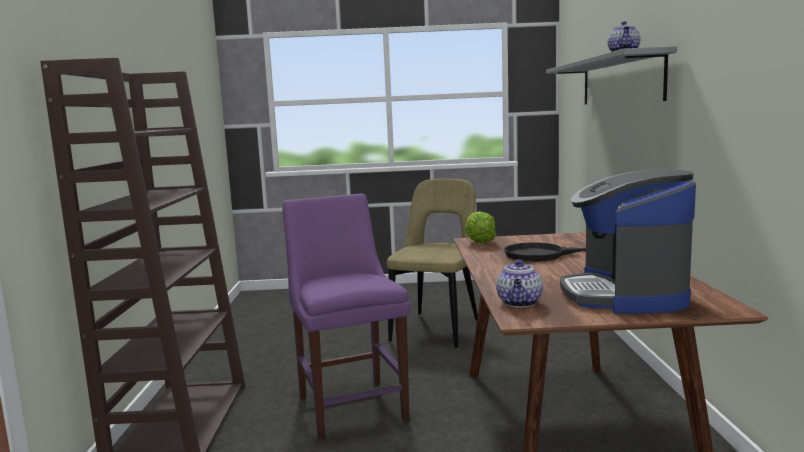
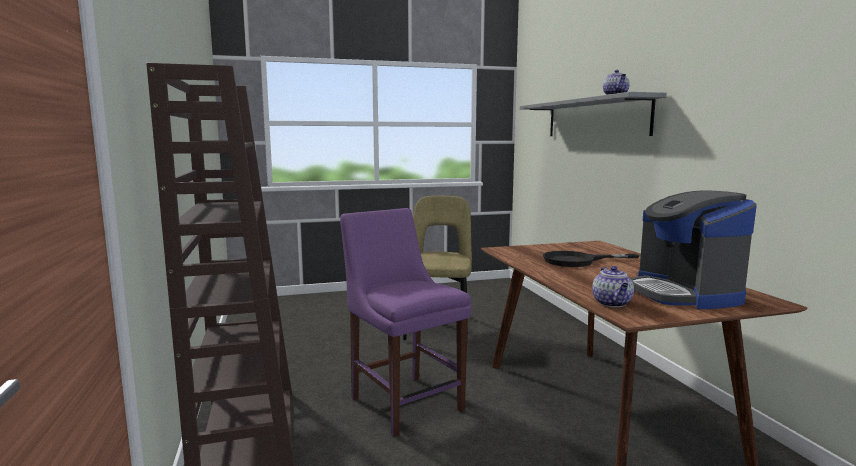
camera: 15 degrees left, 0 degrees up
(479, 242) = (509, 251): lettuce -> none

